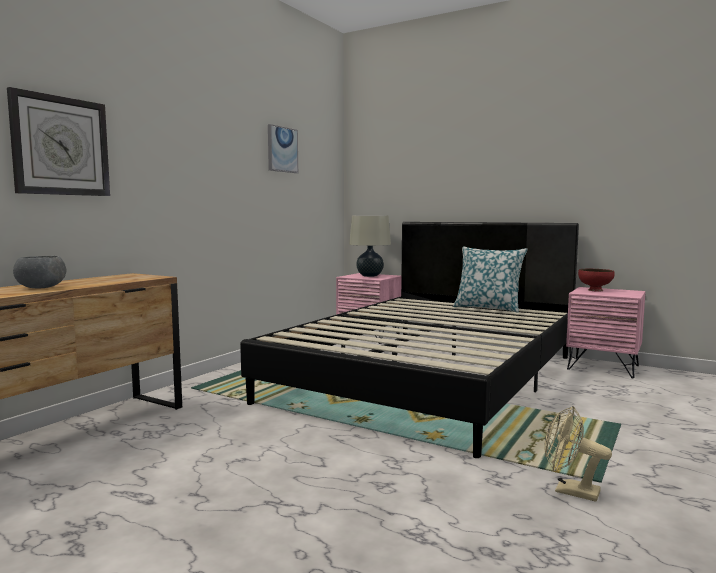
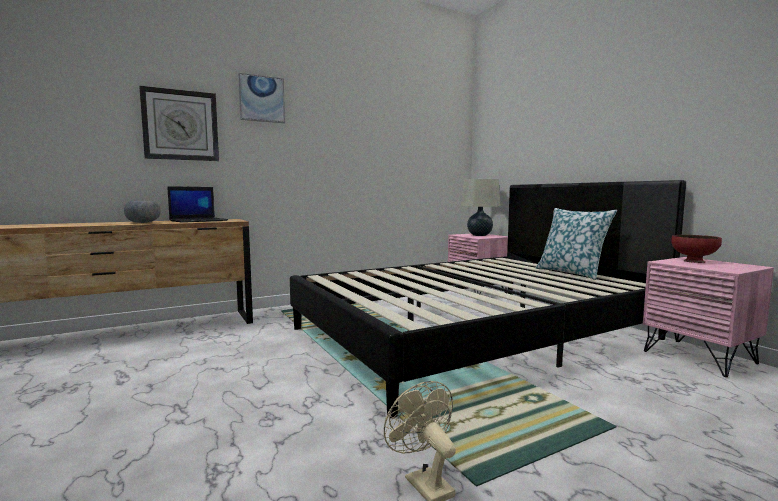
camera: 30 degrees right, 0 degrees up
(104, 279) = (199, 220): none -> laptop
(282, 149) = (395, 123): picture -> picture (261, 99)

